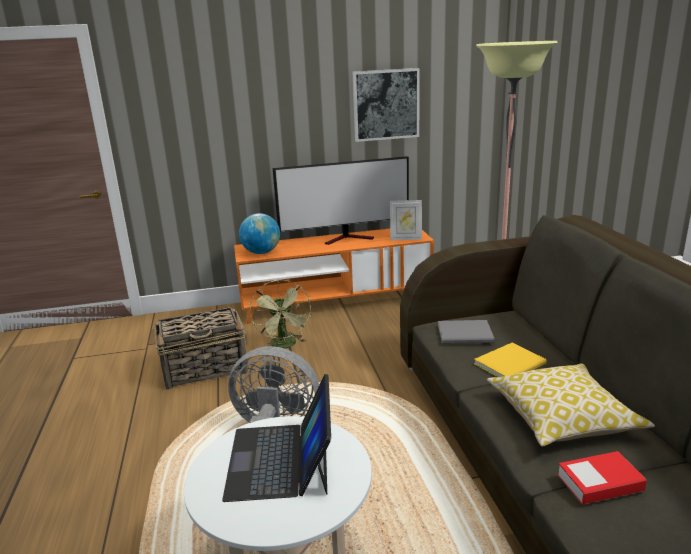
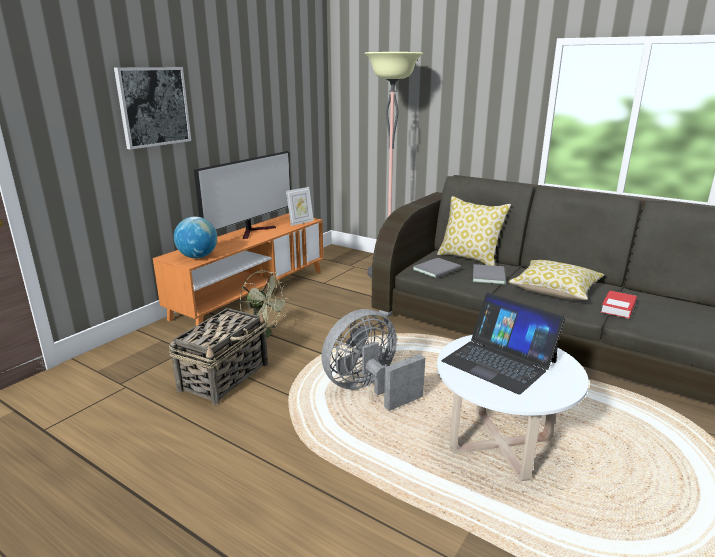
camera: 45 degrees left, 0 degrees up
(386, 104) = (261, 106): picture -> picture (153, 106)
(512, 364) = (489, 275): yellow book -> grey book
(536, 334) = (469, 258): none -> pillow

